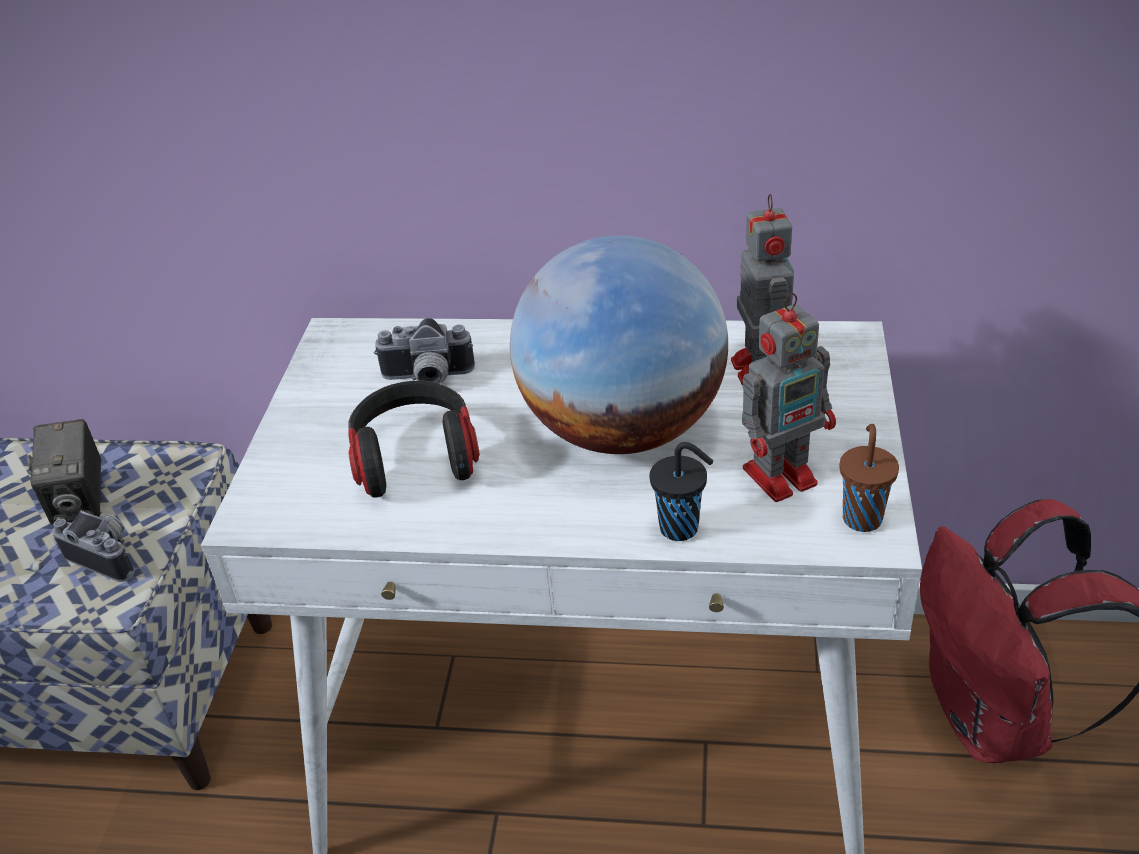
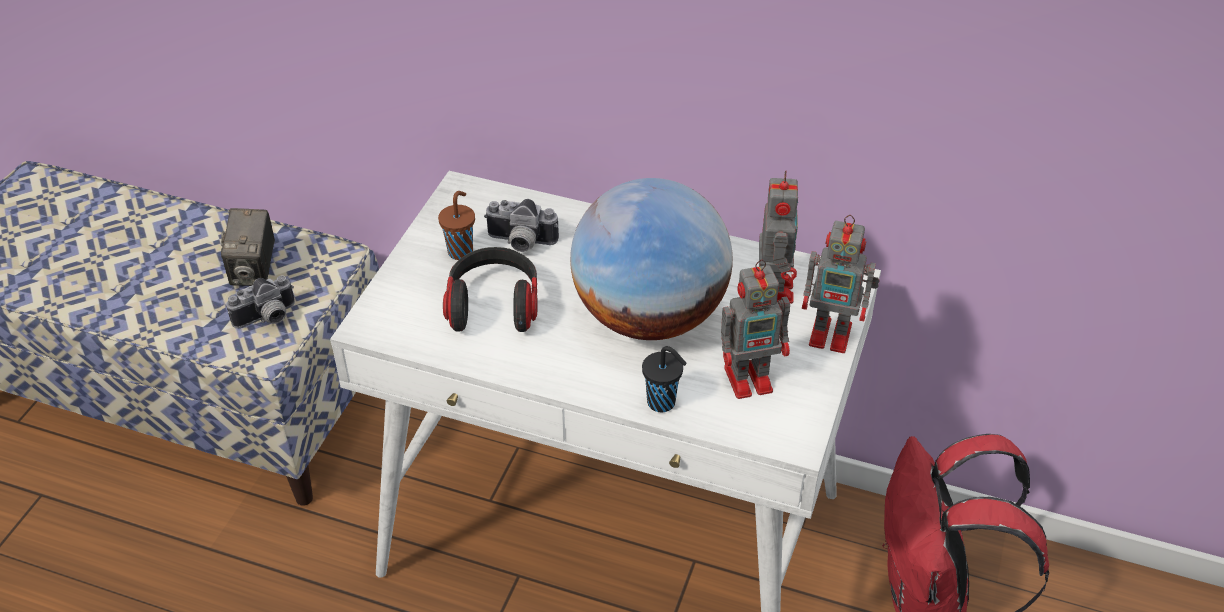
camera: 10 degrees right, 5 degrees up
(109, 555) = (267, 319): camera -> camera turned 105 degrees clockwise
(861, 402) = (833, 335): none -> toy robot
(862, 517) = (793, 424): brown cup -> brown cup (461, 251)

